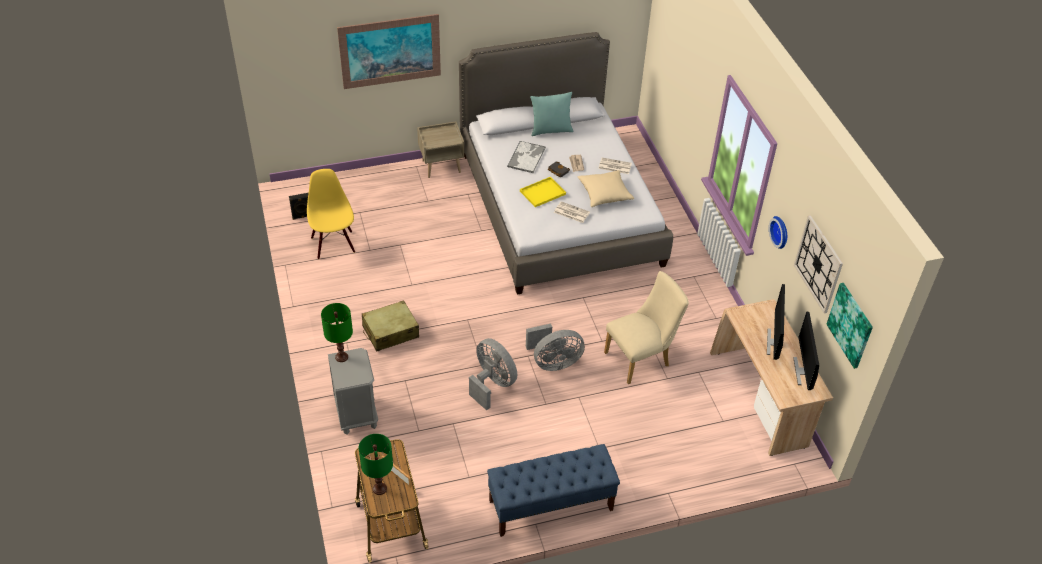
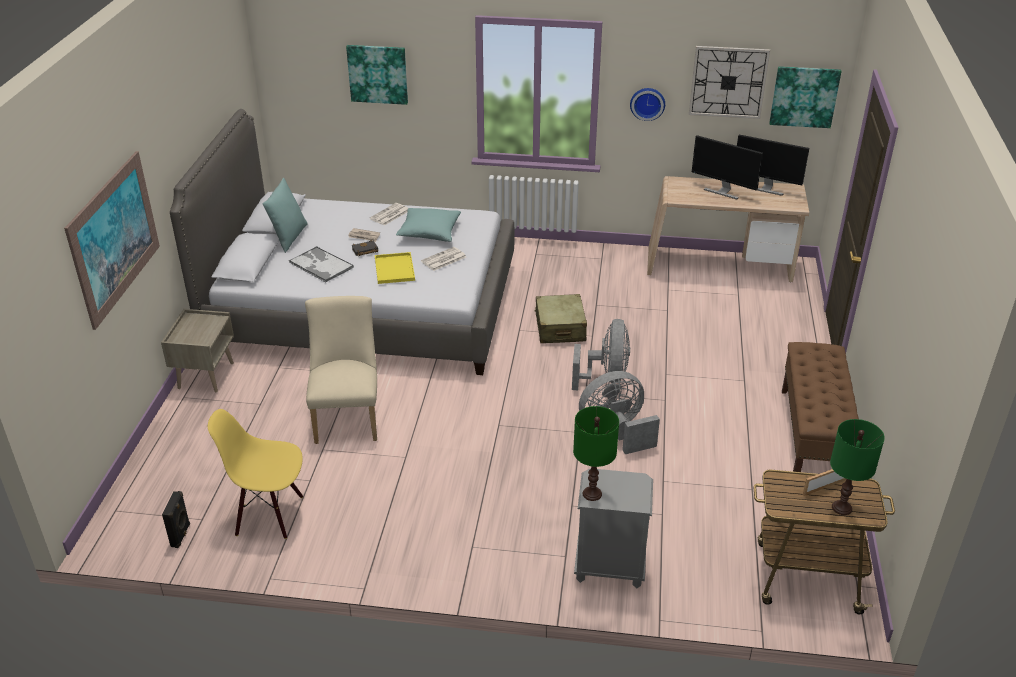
camera: 65 degrees left, 10 degrees down
(390, 332) = (479, 498): beige suitcase -> beige suitcase (560, 328)
(550, 505) = (812, 436): blue bench -> brown bench
(604, 194) = (429, 232): beige pillow -> turquoise pillow
(641, 358) = (631, 318): beige chair -> beige chair (348, 417)
(687, 70) = (378, 74): none -> picture

